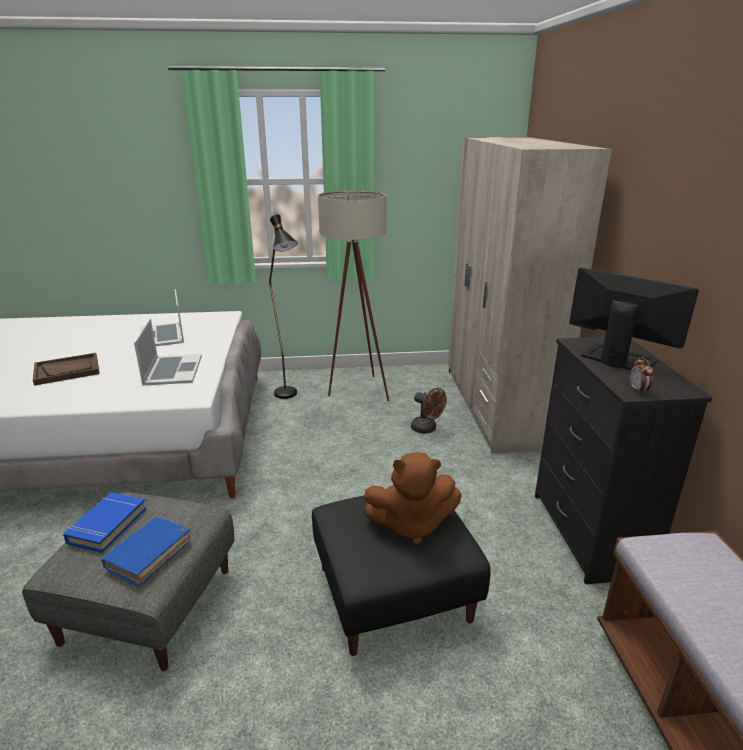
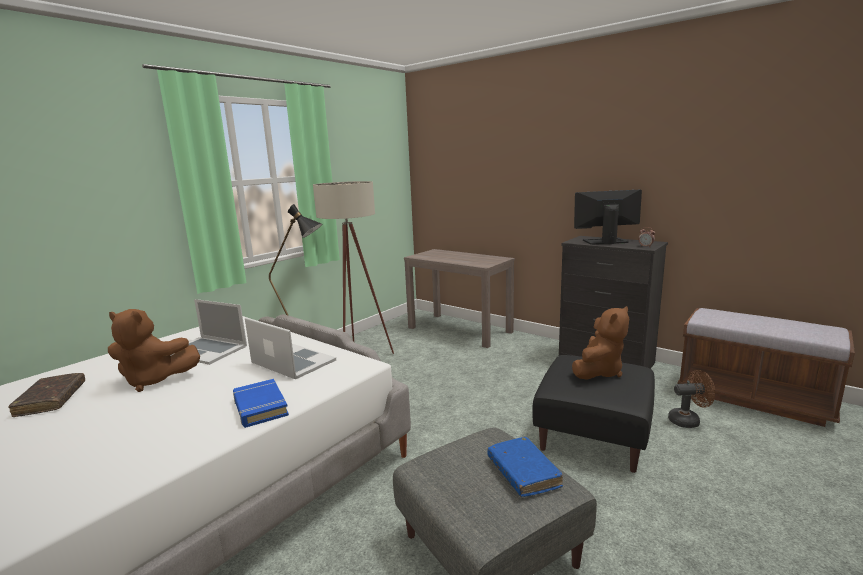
camera: 45 degrees left, 10 degrees down
(51, 337) = (51, 400): none -> brown book
(67, 370) = (170, 407): brown tray -> none
(100, 346) = (154, 380): none -> brown plush toy
(107, 525) = (451, 483): blue book -> blue book (260, 407)
(427, 429) = (447, 356): brown fan -> brown fan (688, 420)
(496, 406) = (460, 330): beige wardrobe -> brown console table

